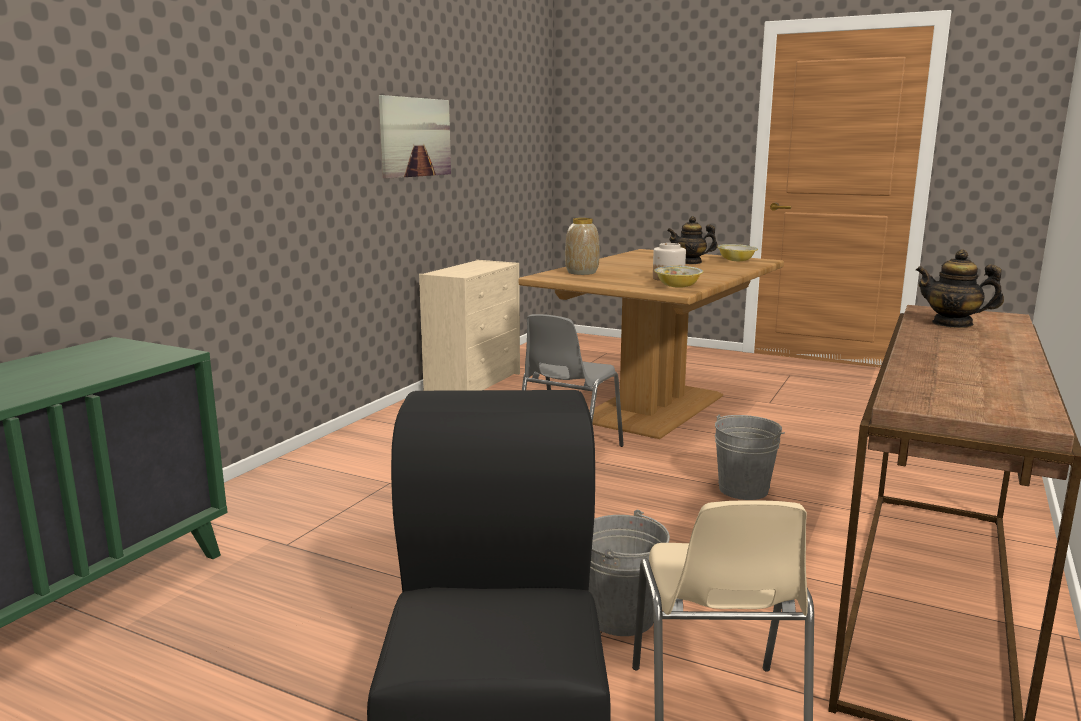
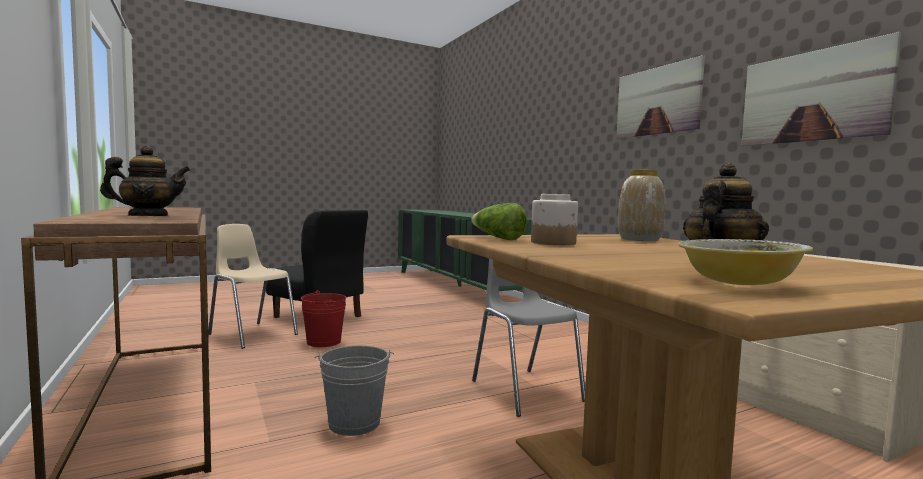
camera: 125 degrees right, 10 degrees down
(299, 109) = (657, 101): none -> picture
(621, 617) = (323, 342): grey bucket -> red bucket
(678, 286) = (497, 238): bowl -> lettuce

